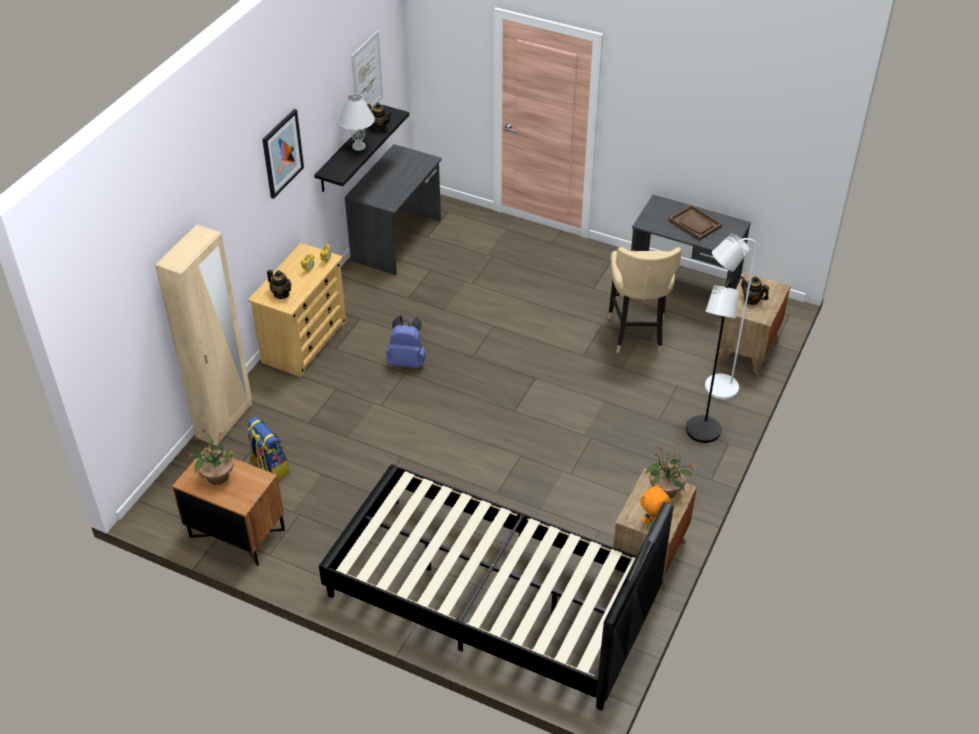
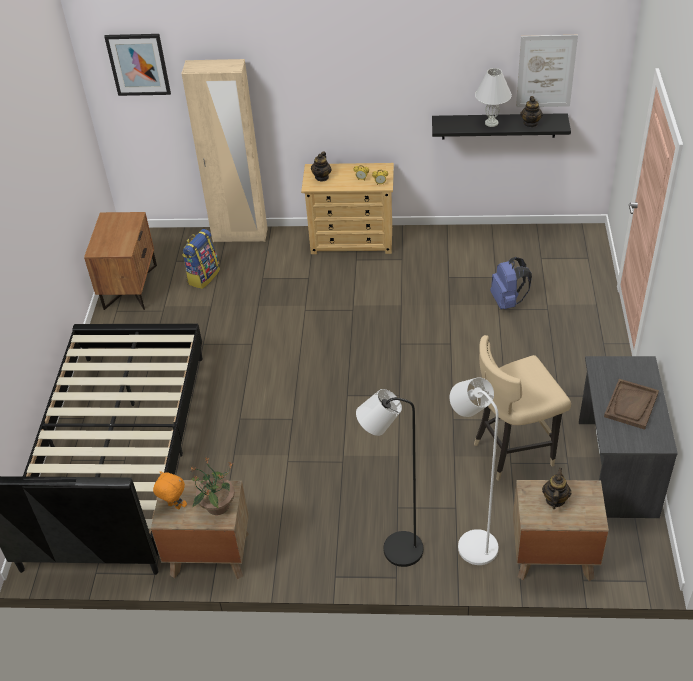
camera: 70 degrees right, 0 degrees up
(217, 476) = (117, 229): potted plant -> none
(282, 153) = (384, 68): picture -> picture (138, 64)
(398, 240) = (520, 243): grey desk -> none
(407, 361) = (367, 306): blue backpack -> blue backpack (508, 301)

